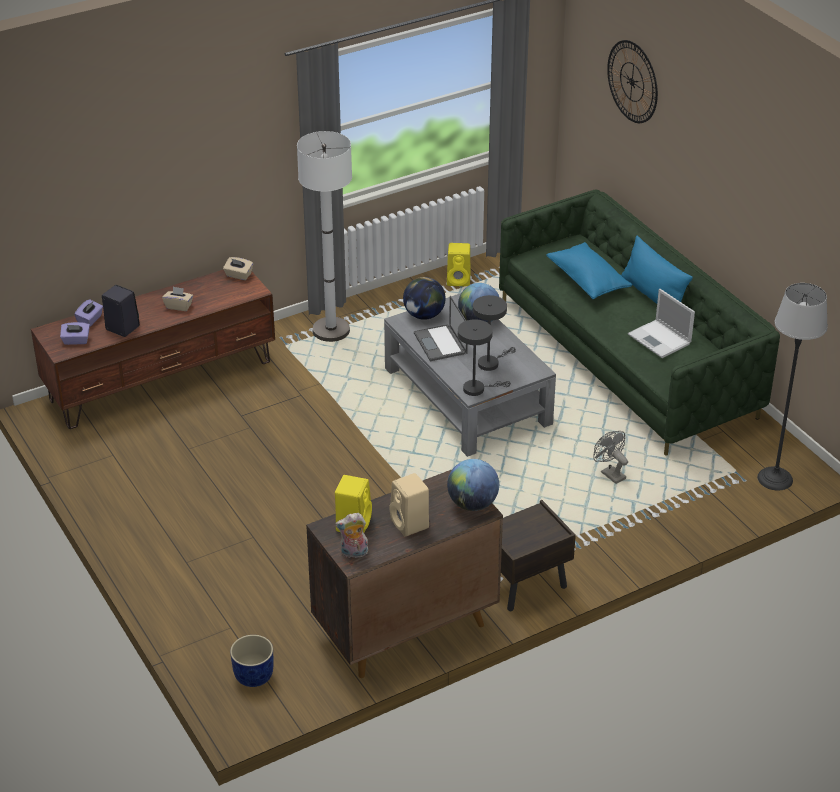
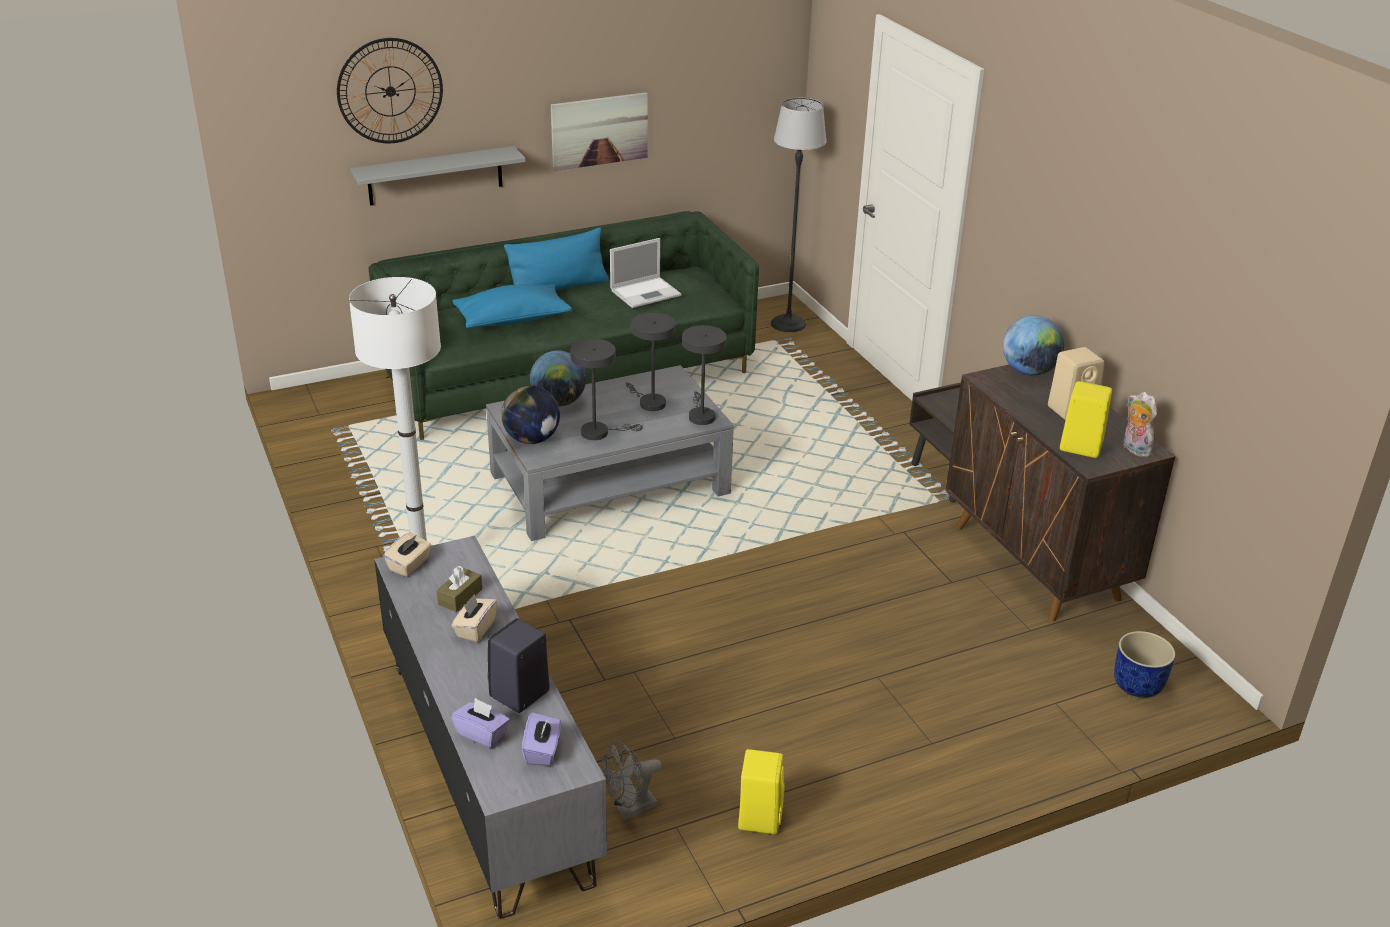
camera: 85 degrees left, 5 degrees down
(162, 380) = (487, 766): brown tv stand -> grey tv stand
(208, 297) = (460, 597): none -> brown tissue box
(353, 553) = (1134, 449): plush toy -> plush toy turned 150 degrees clockwise
(441, 343) = (599, 432): laptop -> grey table lamp
(459, 280) = (350, 467): yellow speaker -> yellow speaker (759, 815)
(610, 473) = (771, 407): grey fan -> grey fan (629, 809)
(644, 160) = (435, 176): none -> grey shelf
(735, 210) = (599, 131): none -> picture

